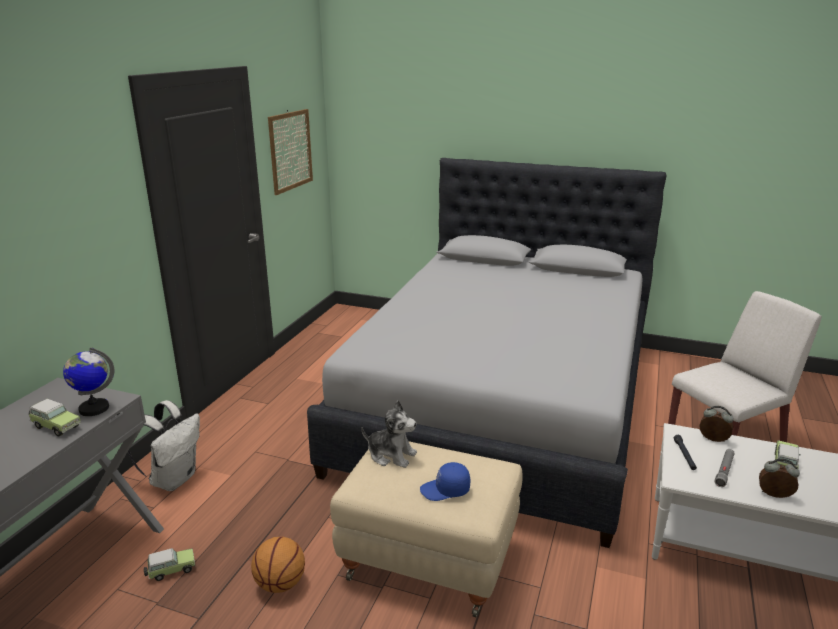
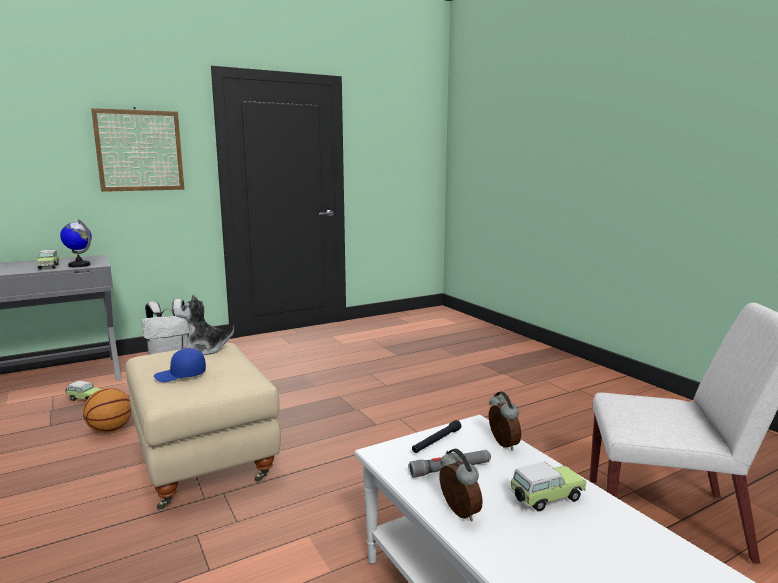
camera: 40 degrees right, 10 degrees down
(290, 149) = (390, 152): picture -> picture (139, 149)
(391, 455) = (204, 350): plush toy -> plush toy turned 105 degrees clockwise
(445, 490) = (180, 375): blue cap -> blue cap turned 45 degrees counterclockwise
(503, 403) = (458, 396): grey bed -> none

